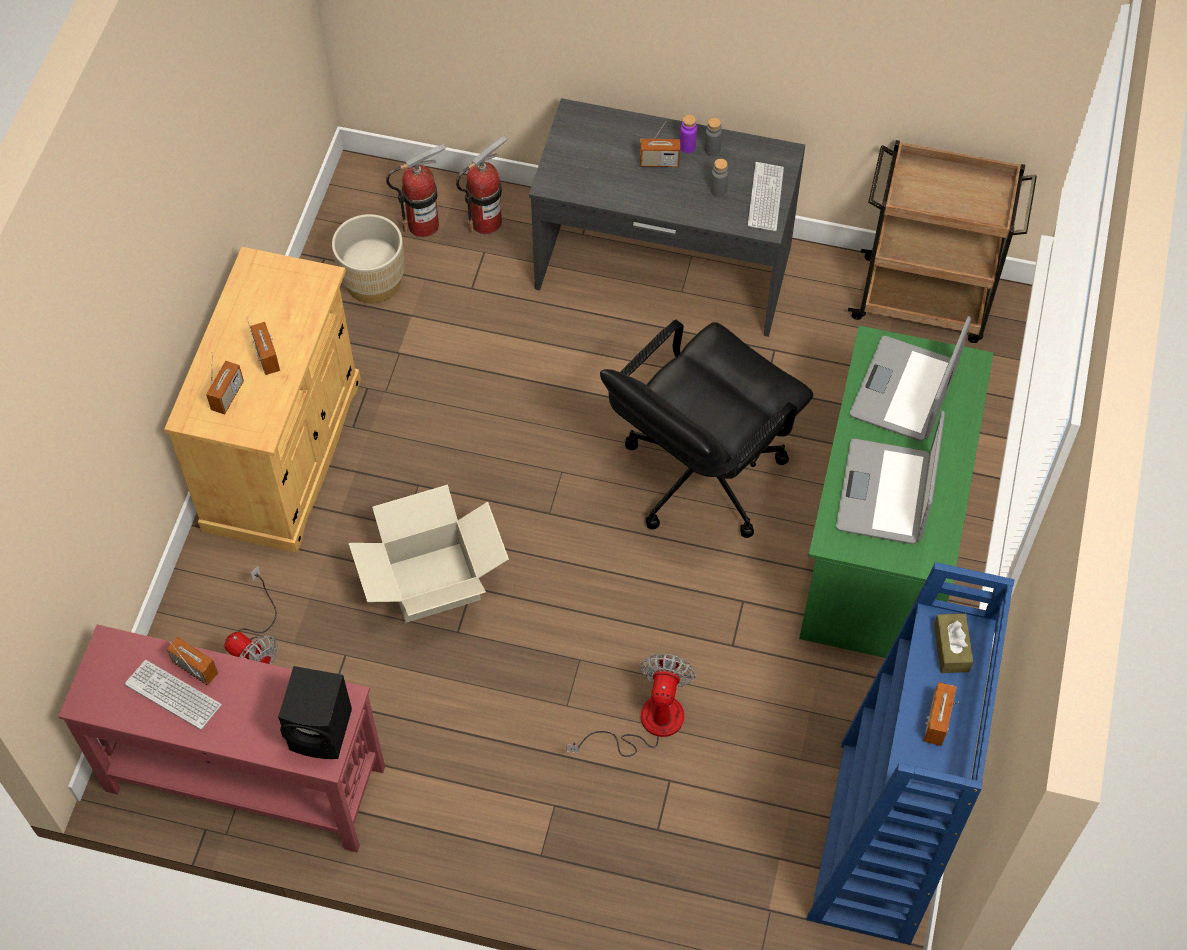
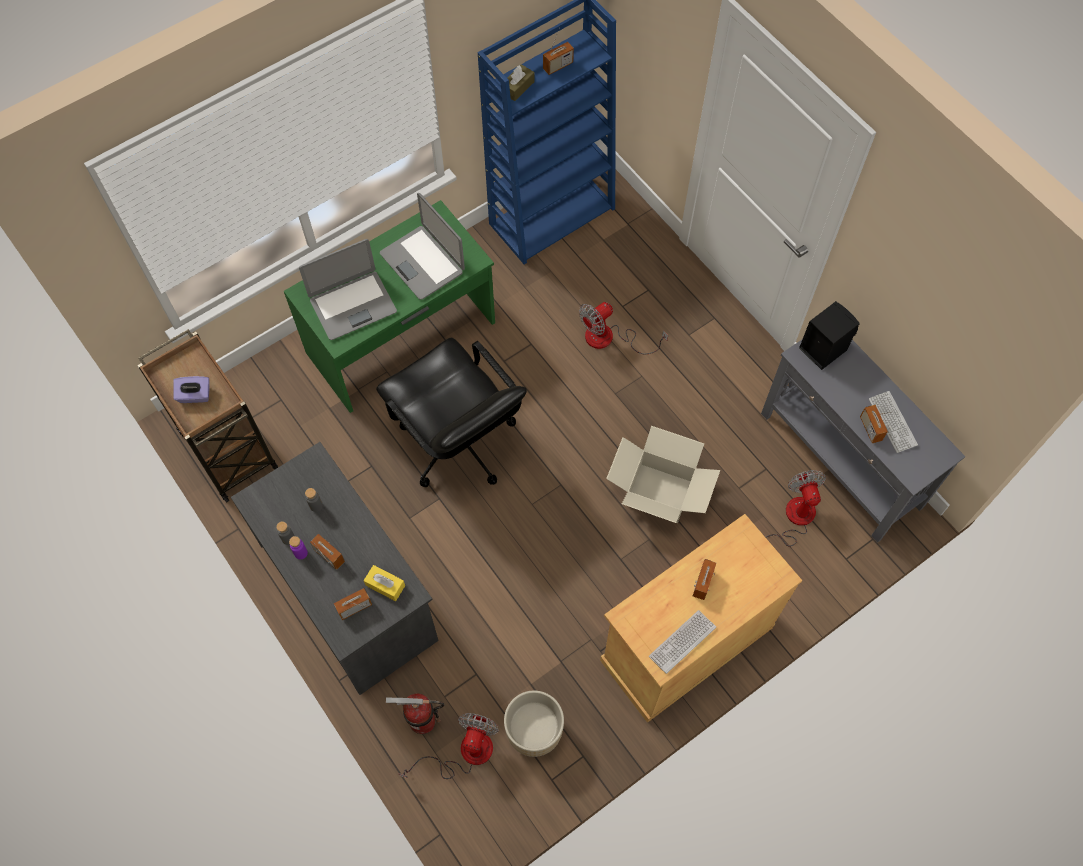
camera: 140 degrees left, 5 degrees up
(227, 396) = (747, 573): radio -> radio (354, 607)
(244, 777) = (840, 461): red console table -> grey console table
(423, 224) = (464, 753): fire extinguisher -> fan
(582, 174) = (385, 585): none -> yellow tissue box
(700, 474) = (458, 443): black office chair -> black office chair turned 60 degrees clockwise
(765, 197) = (294, 478): keyboard -> keyboard (682, 642)
(886, 493) = (423, 262): laptop -> laptop turned 90 degrees clockwise
(941, 187) = (195, 395): none -> purple tissue box

